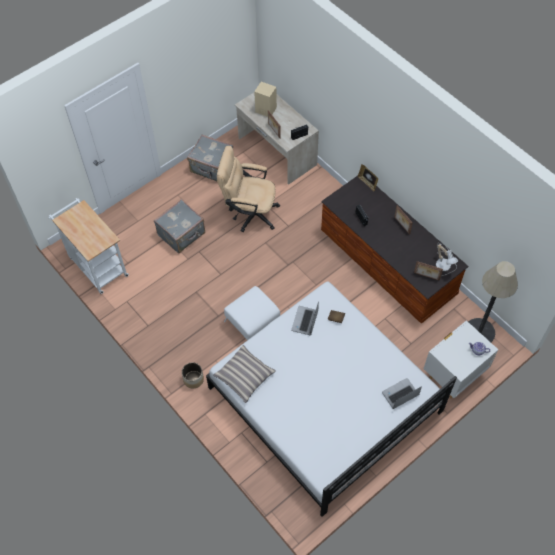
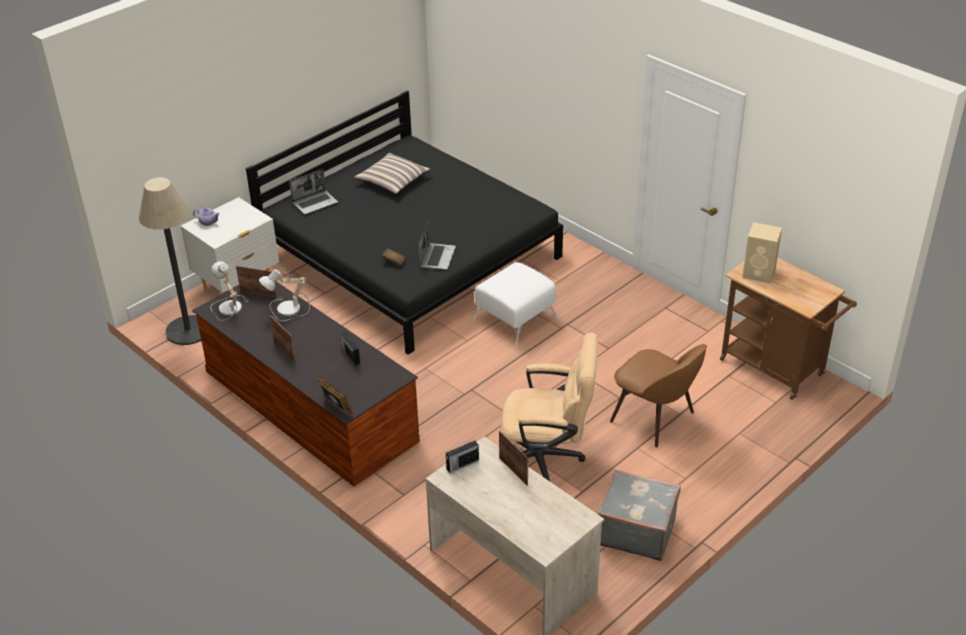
camera: 175 degrees right, 20 degrees down
(96, 265) = (777, 370): white cart -> brown cart
(182, 234) = (655, 418): grey suitcase -> brown chair
(193, 379) = (584, 262): planter -> none
(244, 376) = (511, 206): pillow -> pillow (393, 180)
(265, 109) = (537, 511): beige speaker -> beige speaker (759, 273)
(324, 400) = (410, 255): white bed -> black bed
(404, 259) = (287, 310): none -> table lamp

